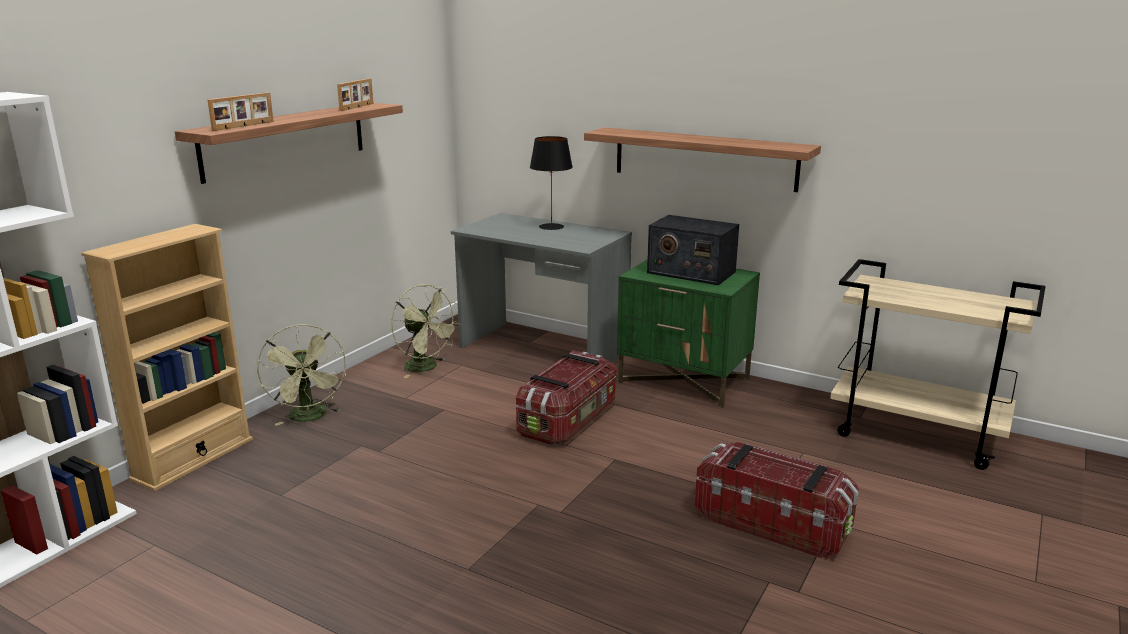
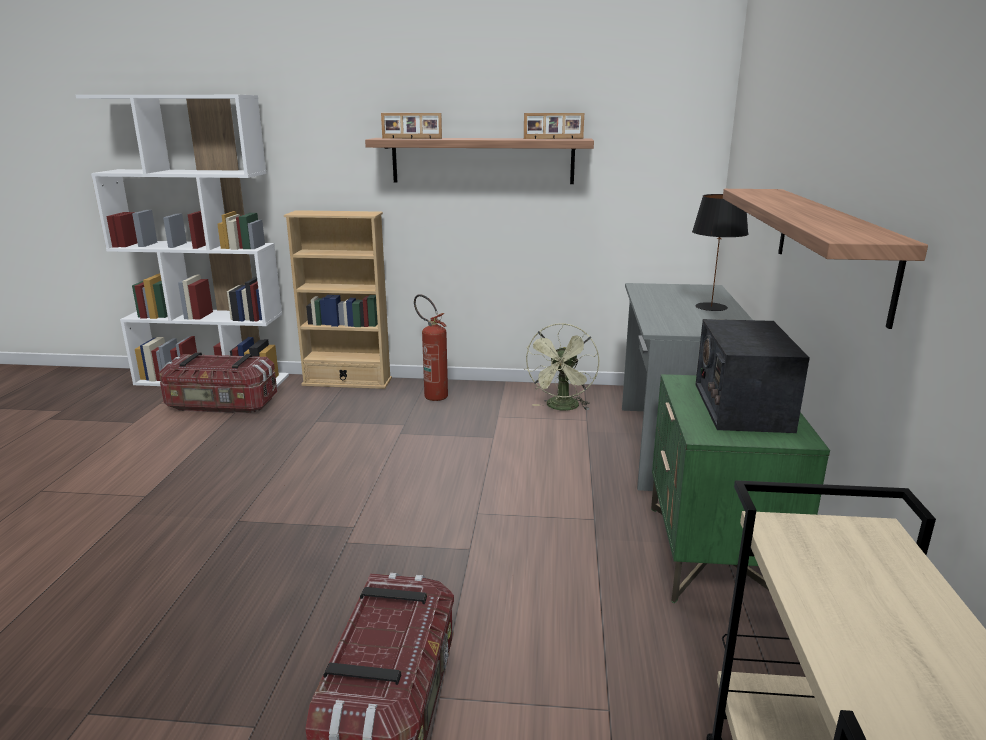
camera: 65 degrees right, 0 degrees up
(310, 418) = (432, 395): green fan -> fire extinguisher
(569, 420) = (530, 501): storage box -> storage box (221, 405)

